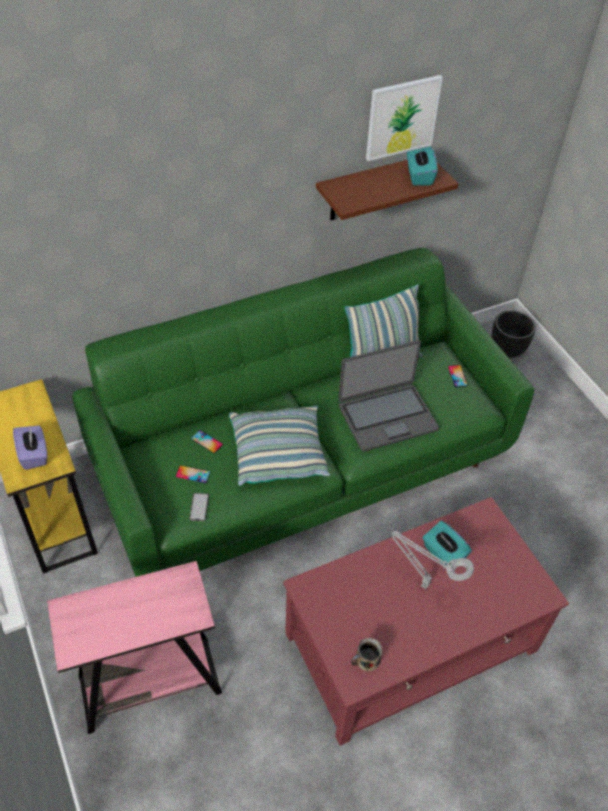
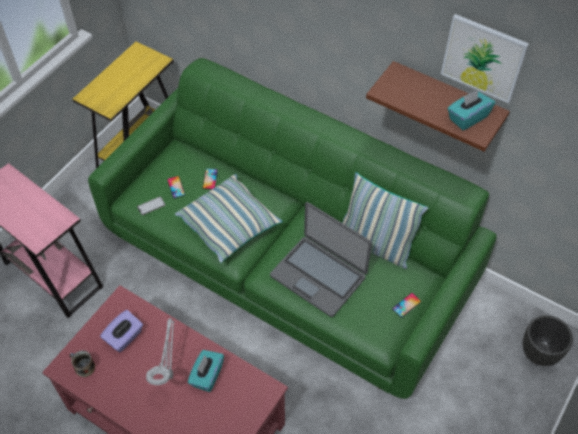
camera: 60 degrees right, 5 degrees up
(34, 454) = (109, 92): purple tissue box -> purple tissue box (124, 337)

